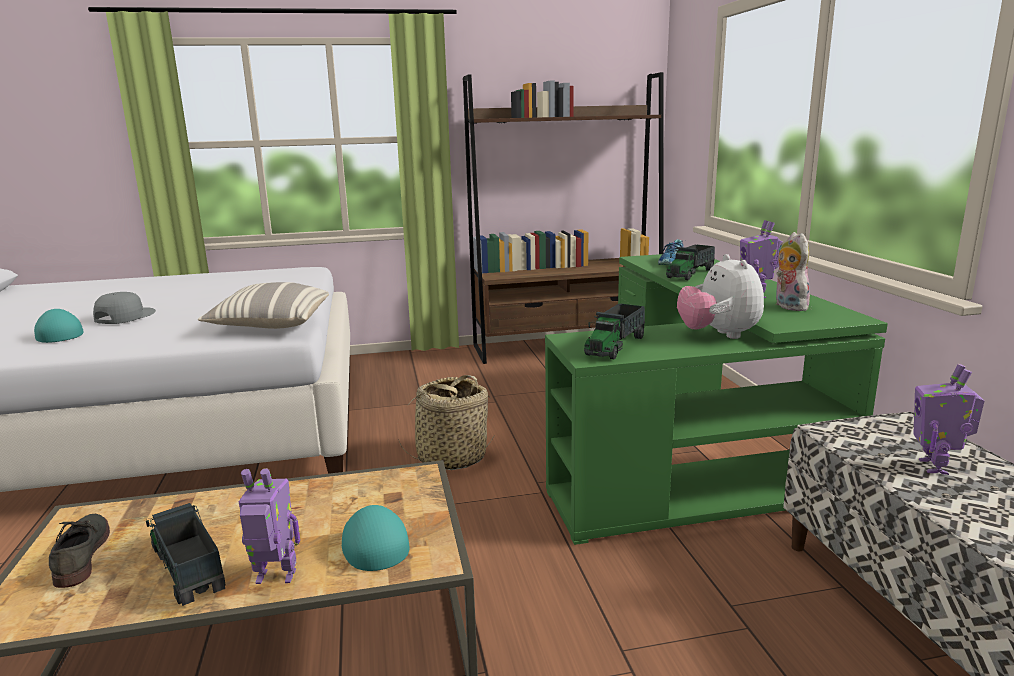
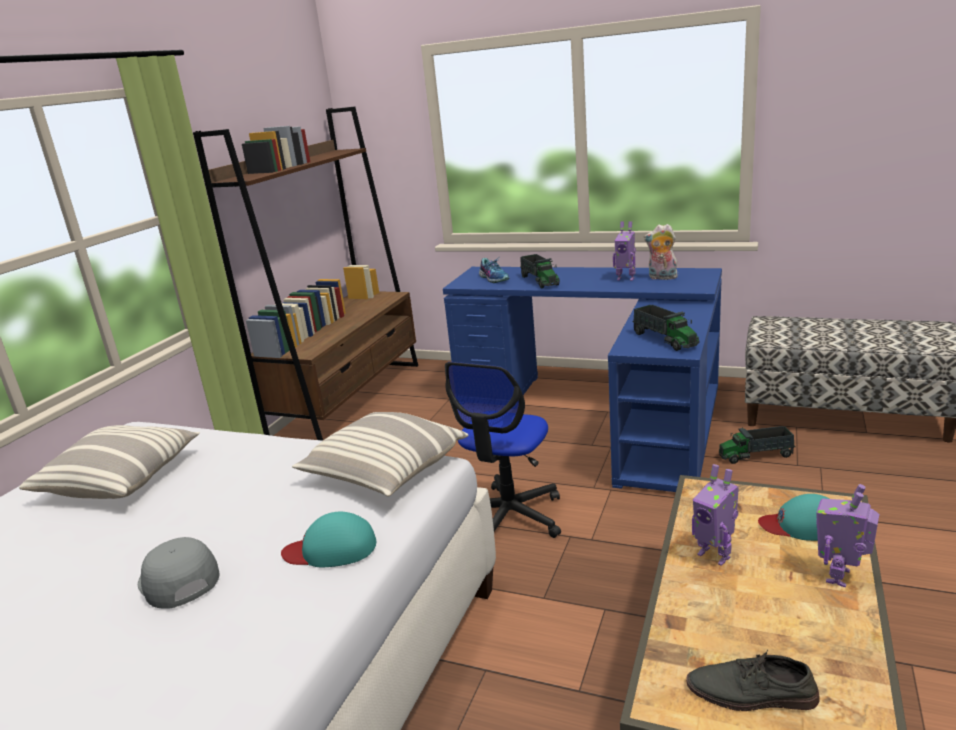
camera: 55 degrees left, 5 degrees up
(59, 334) = (187, 645): turquoise cap -> turquoise cap (331, 549)
(187, 568) = (807, 623): toy truck -> toy truck (756, 455)
(243, 281) = (121, 478): none -> pillow
(451, 457) = (508, 517): basket -> office chair
(696, 449) = (606, 412): green desk -> blue desk
(718, 335) = (673, 309): plush toy -> none
(935, 467) = (826, 333): toy robot -> toy robot (714, 555)

